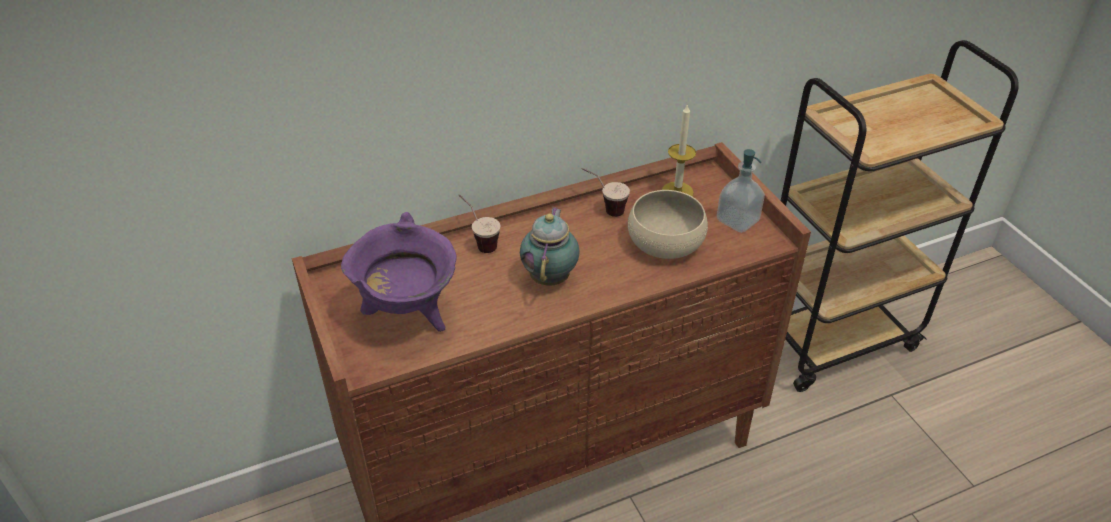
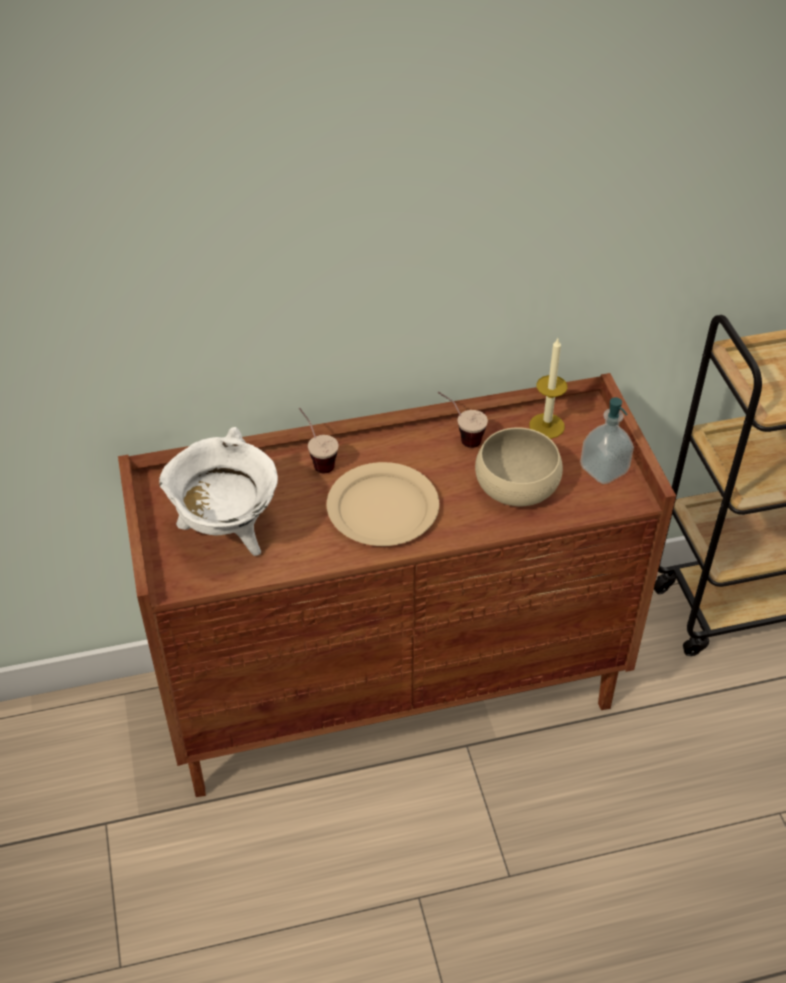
camera: 10 degrees right, 5 degrees up
(409, 313) = (227, 531): purple cooking pot -> white cooking pot
(550, 276) = (383, 509): teapot -> beige plate

